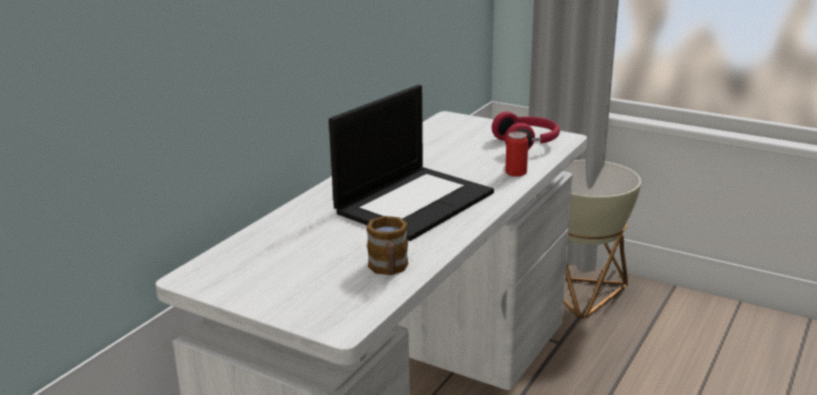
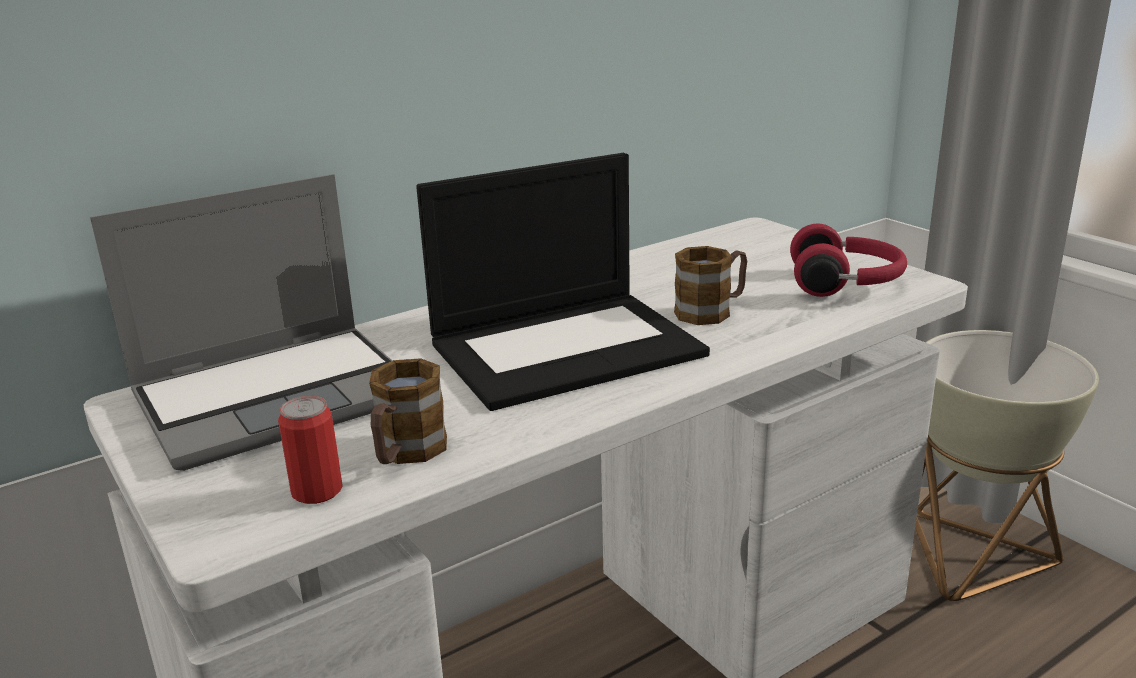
camera: 25 degrees right, 0 degrees up
(278, 257) = (278, 396): none -> laptop
(472, 169) = (712, 311): none -> mug
(516, 172) = (781, 328): can -> can (317, 491)

